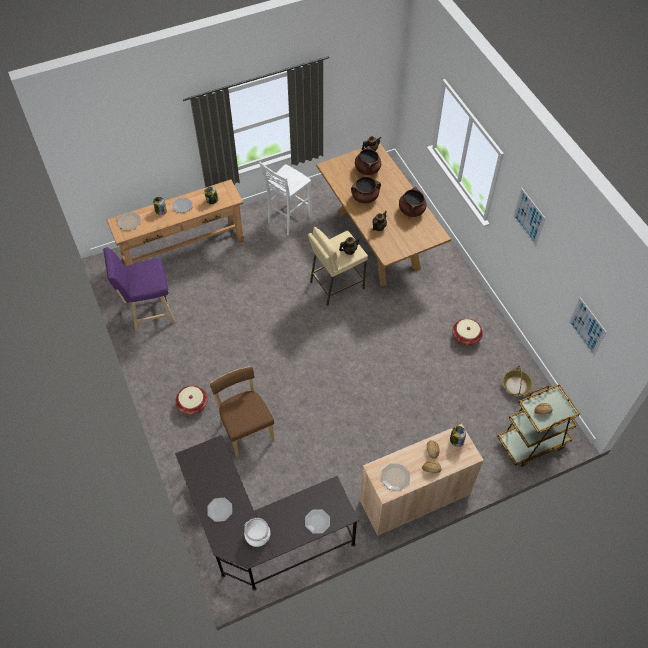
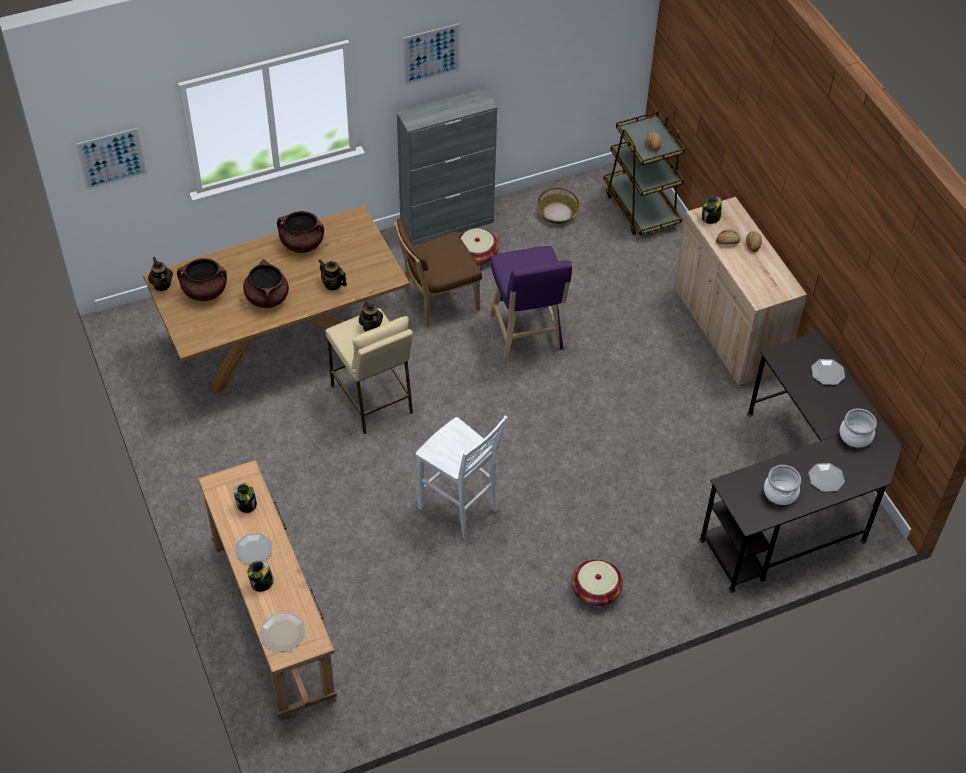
camera: 90 degrees left, 5 degrees down
(149, 311) = (410, 667): purple stool -> purple stool (527, 335)
(209, 478) = (780, 492): none -> cooking pot
(246, 428) = (635, 518): brown chair -> brown chair (437, 301)
(288, 219) = (222, 462): white stool -> white stool (459, 509)
(395, 477) = (768, 279): plate -> none
(491, 319) = (447, 225): none -> grey cabinet
(587, 326) = (576, 52): picture -> picture (112, 159)

